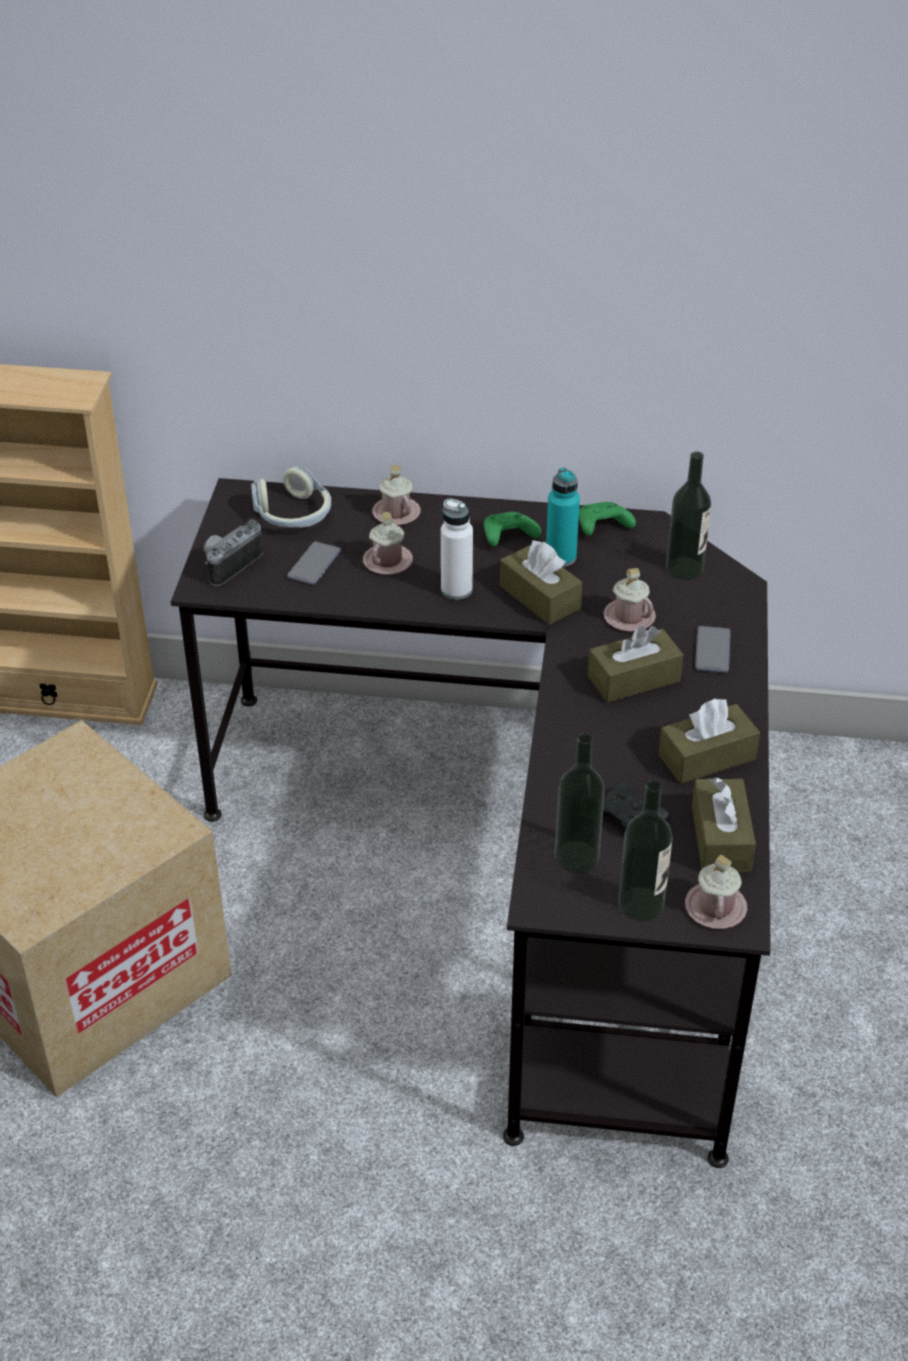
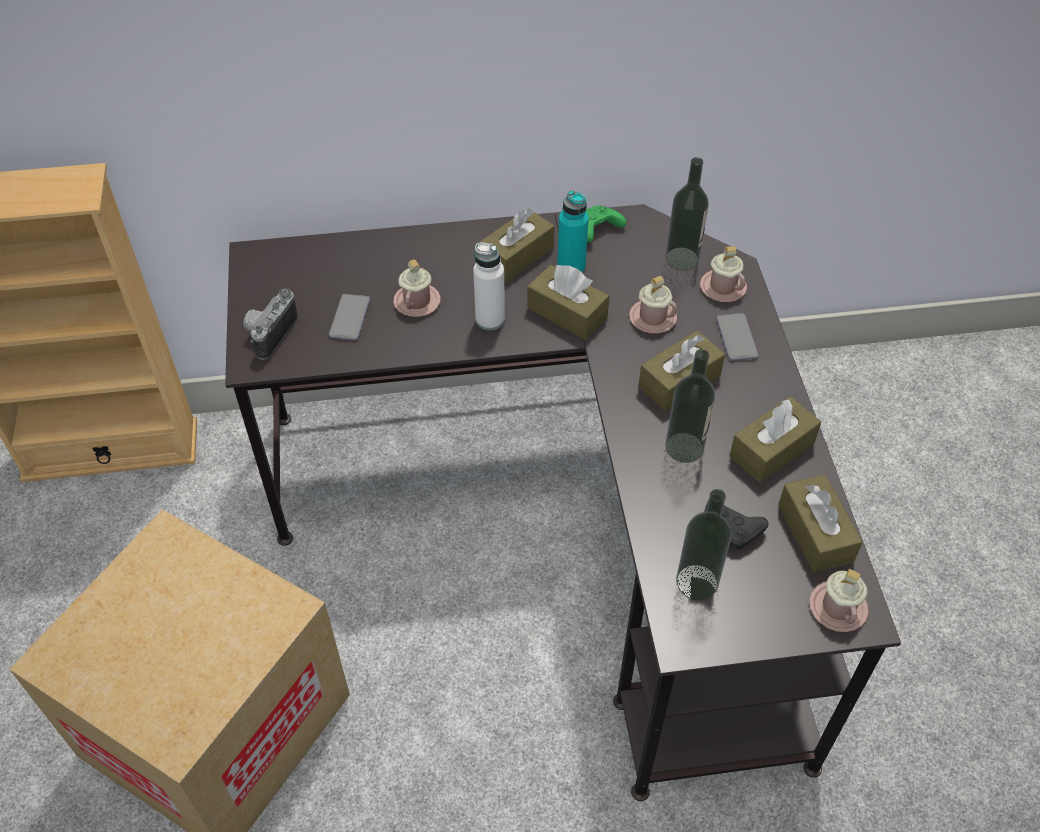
camera: 15 degrees left, 10 degrees up
(293, 515) = (313, 269): headphones -> none
(396, 513) = (408, 249): pink mug -> pink mug (722, 287)
(507, 537) = (517, 256): green game controller -> brown tissue box
(641, 904) = (772, 620): bottle -> bottle (684, 447)

